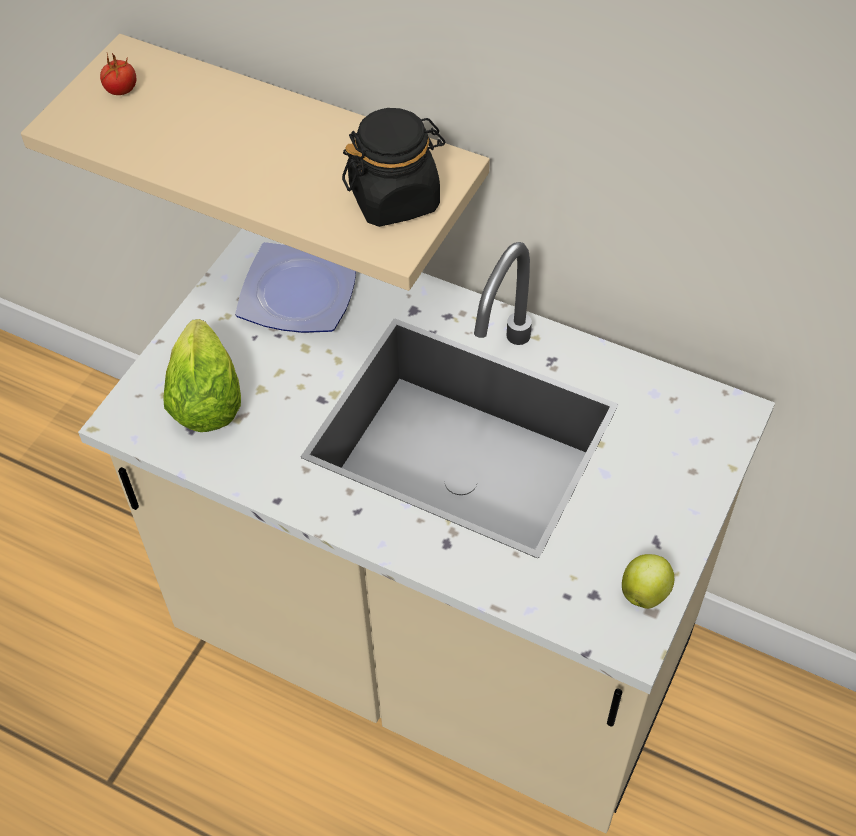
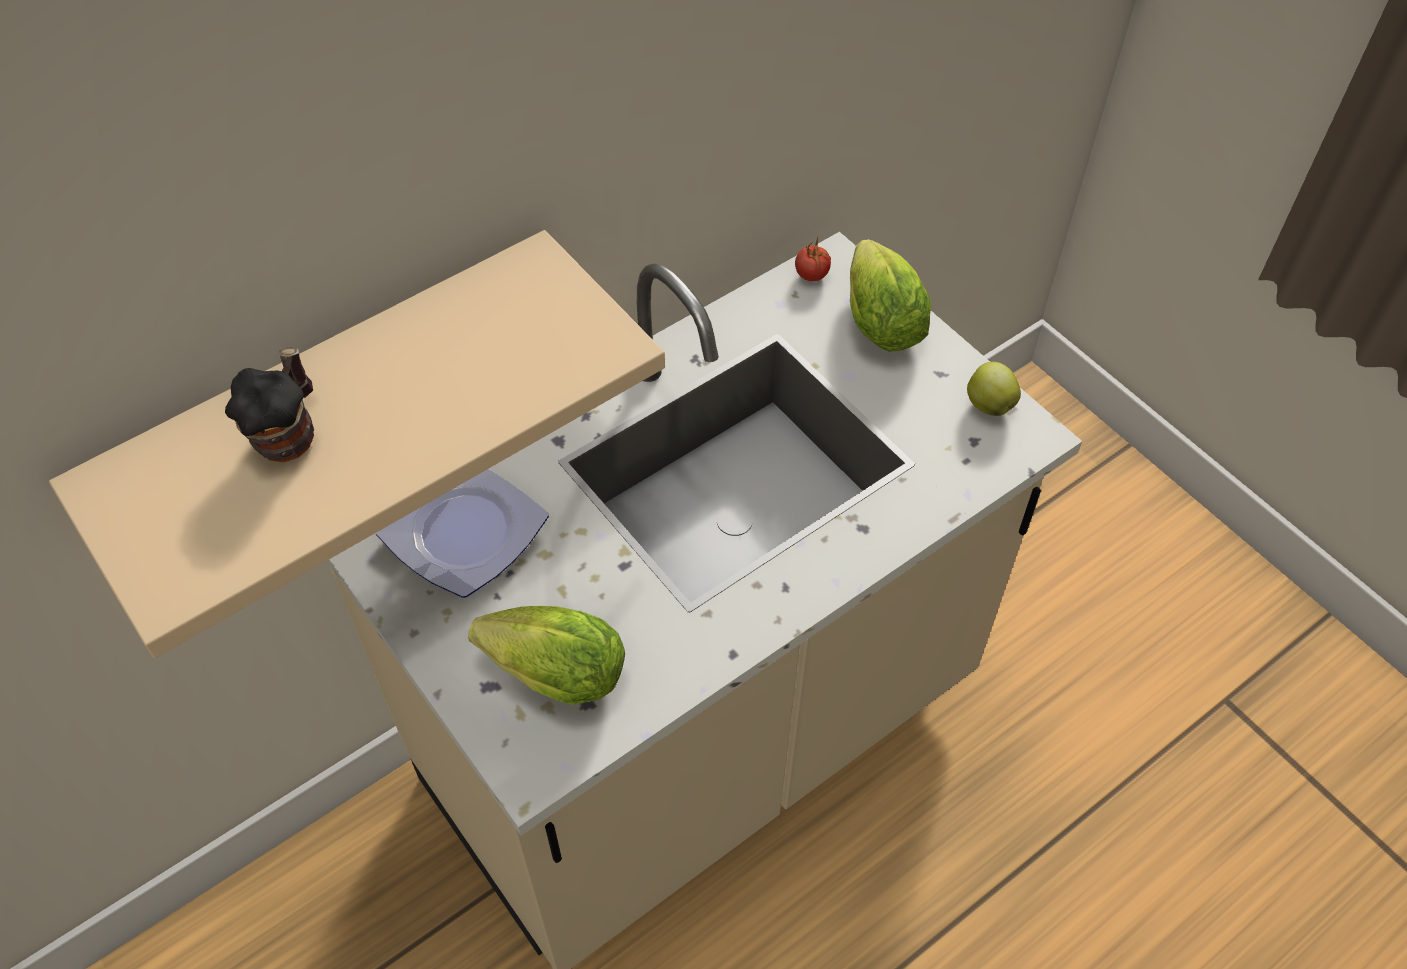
camera: 65 degrees left, 0 degrees up
(121, 91) = (163, 510): tomato -> tomato (811, 275)
(213, 116) = (289, 433): none -> mug
(395, 198) = (548, 321): black jar -> none
(690, 470) = (879, 317): none -> lettuce

